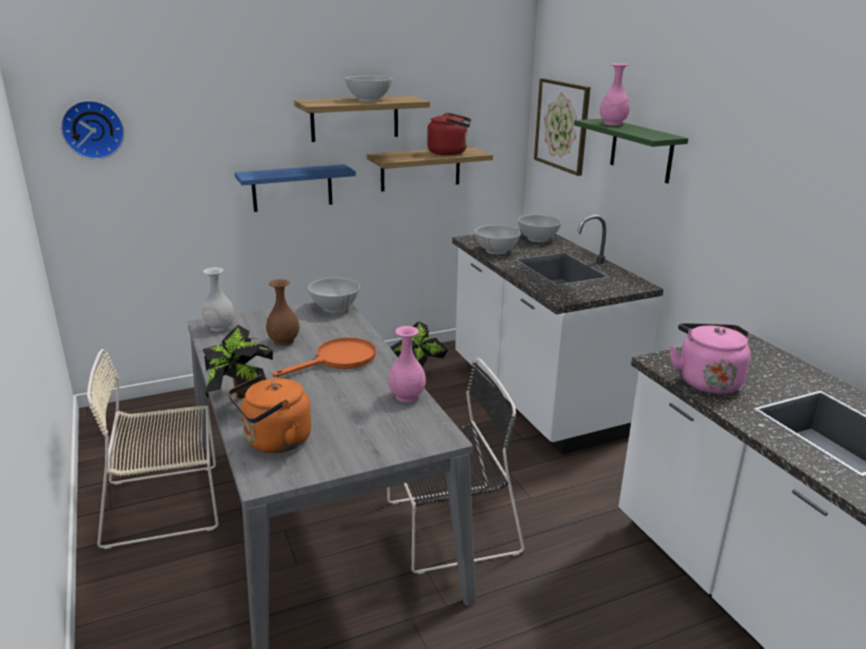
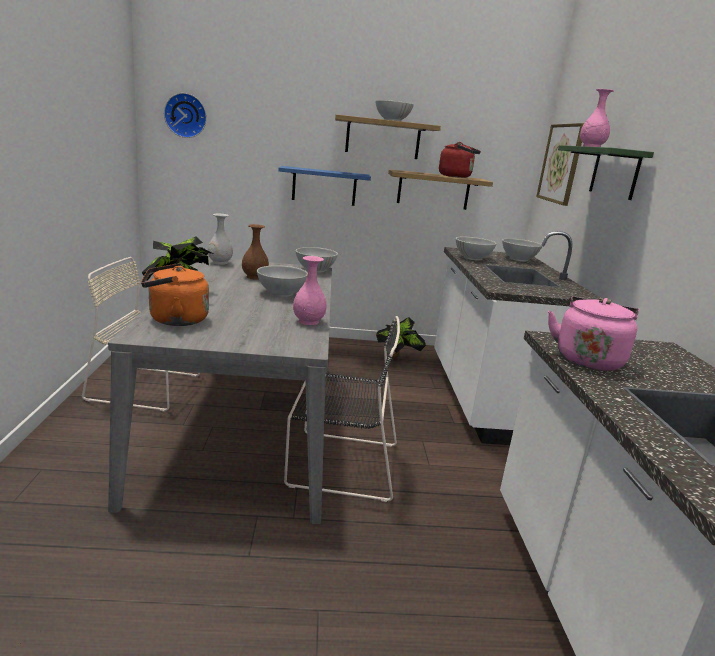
camera: 20 degrees right, 5 degrees down
(338, 360) = (281, 293): orange frying pan -> white bowl

